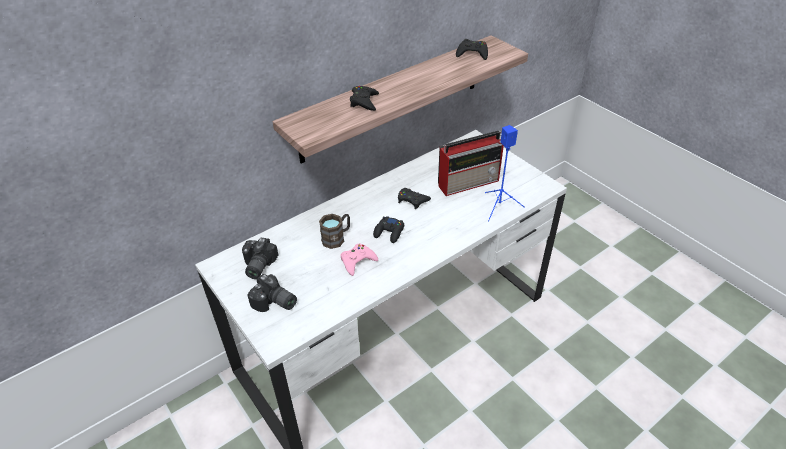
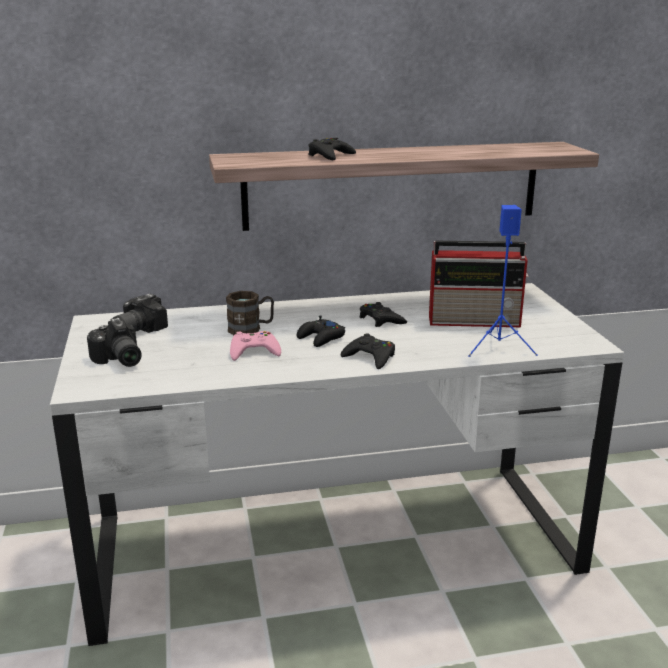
camera: 25 degrees right, 20 degrees down
(472, 53) = (518, 147): black game controller -> black game controller (370, 357)

